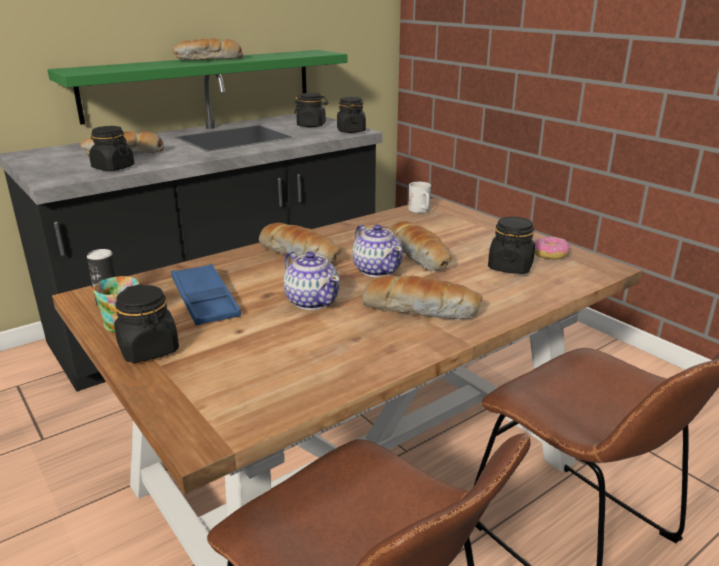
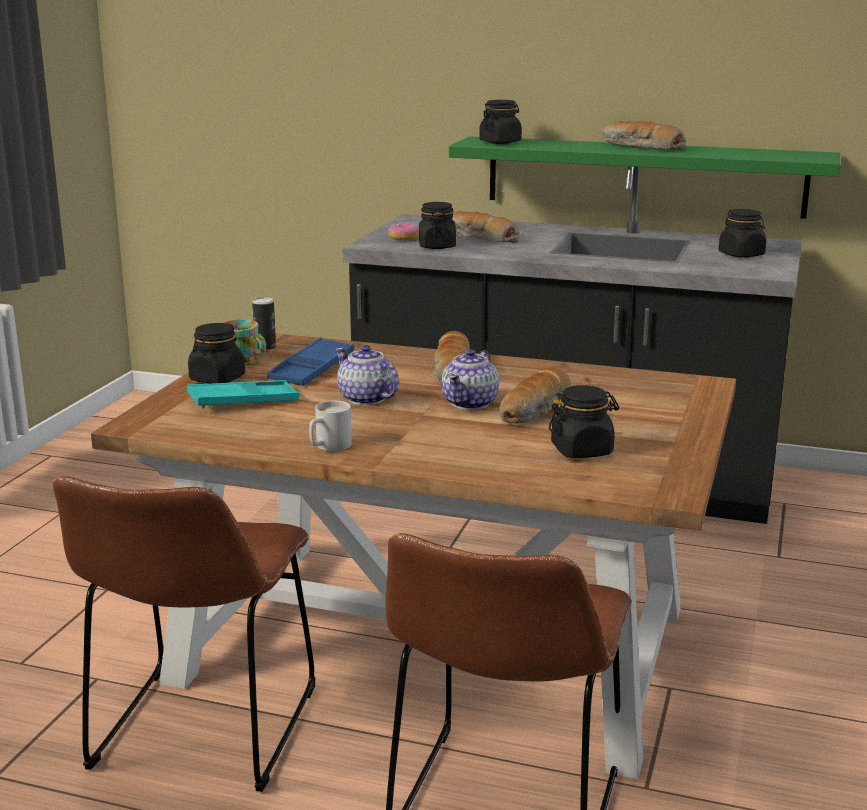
camera: 55 degrees right, 5 degrees down
(233, 354) = (243, 401): none -> turquoise tray
(312, 301) = (366, 399): teapot -> teapot turned 120 degrees clockwise
(351, 131) = (762, 271): black jar -> black jar (500, 142)
(421, 211) = (669, 382): white mug -> white mug (328, 447)
(421, 309) = (413, 437): bread -> none
(550, 254) = (657, 461): donut -> donut (404, 238)

